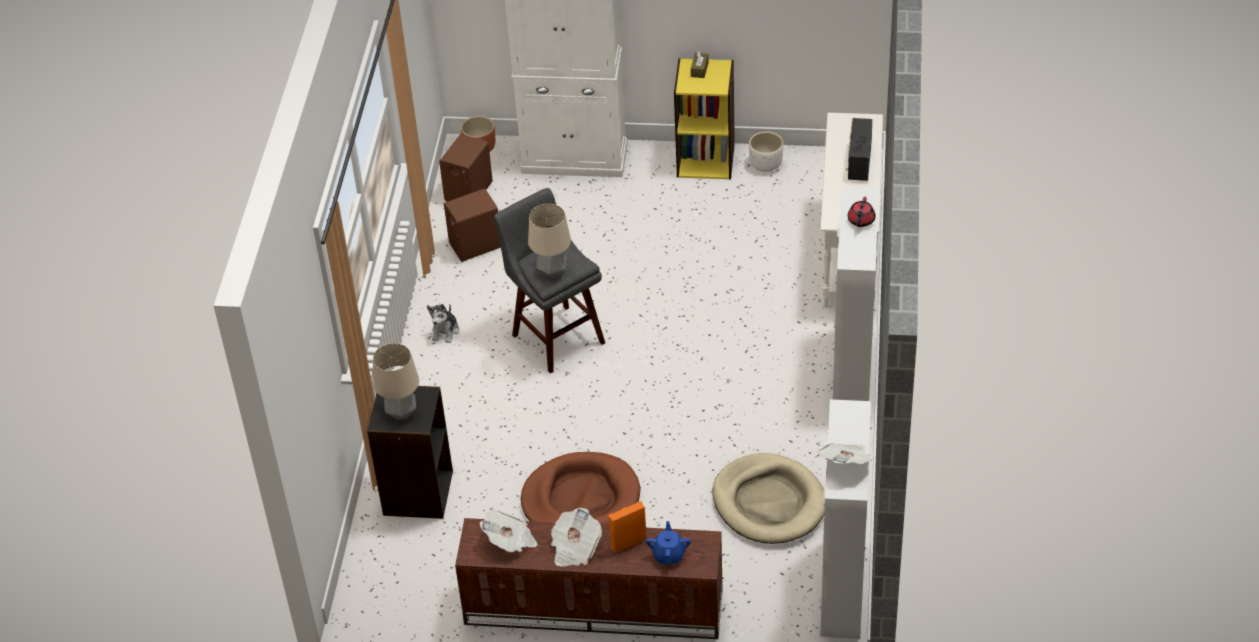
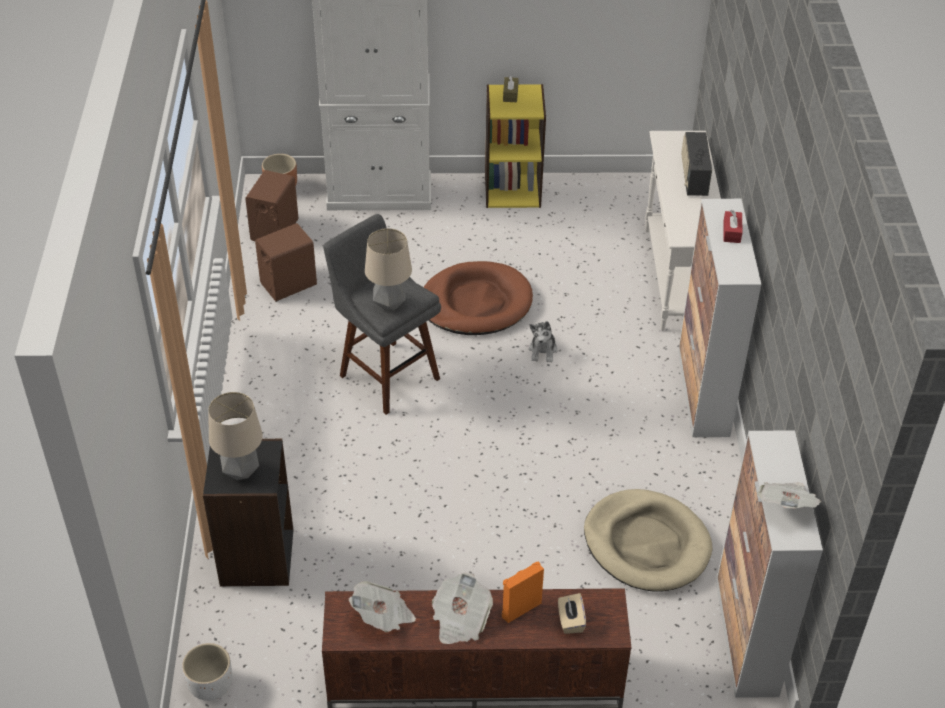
camera: 10 degrees left, 0 degrees up
(445, 331) = (267, 375): plush toy -> plush toy (543, 350)
(581, 499) = (440, 553): brown dog bed -> brown dog bed (476, 303)
(669, 555) = (570, 621): blue teapot -> beige tissue box
(766, 164) = (573, 192): white planter -> white planter (211, 685)
(861, 221) = (731, 232): red teapot -> red tissue box

